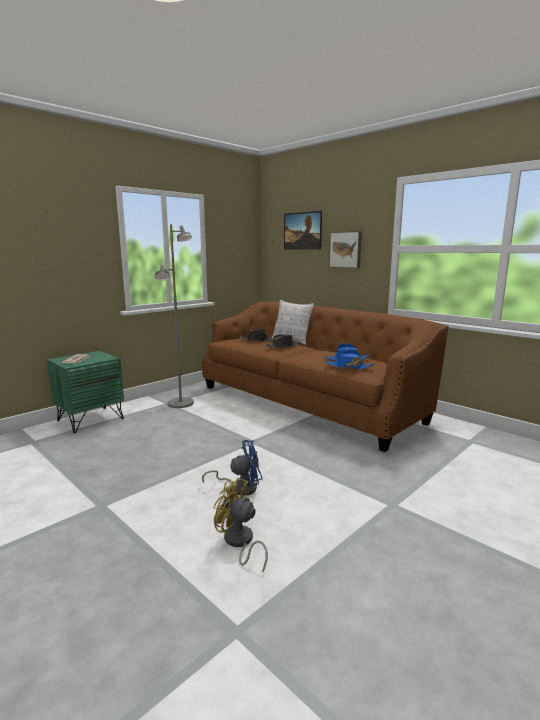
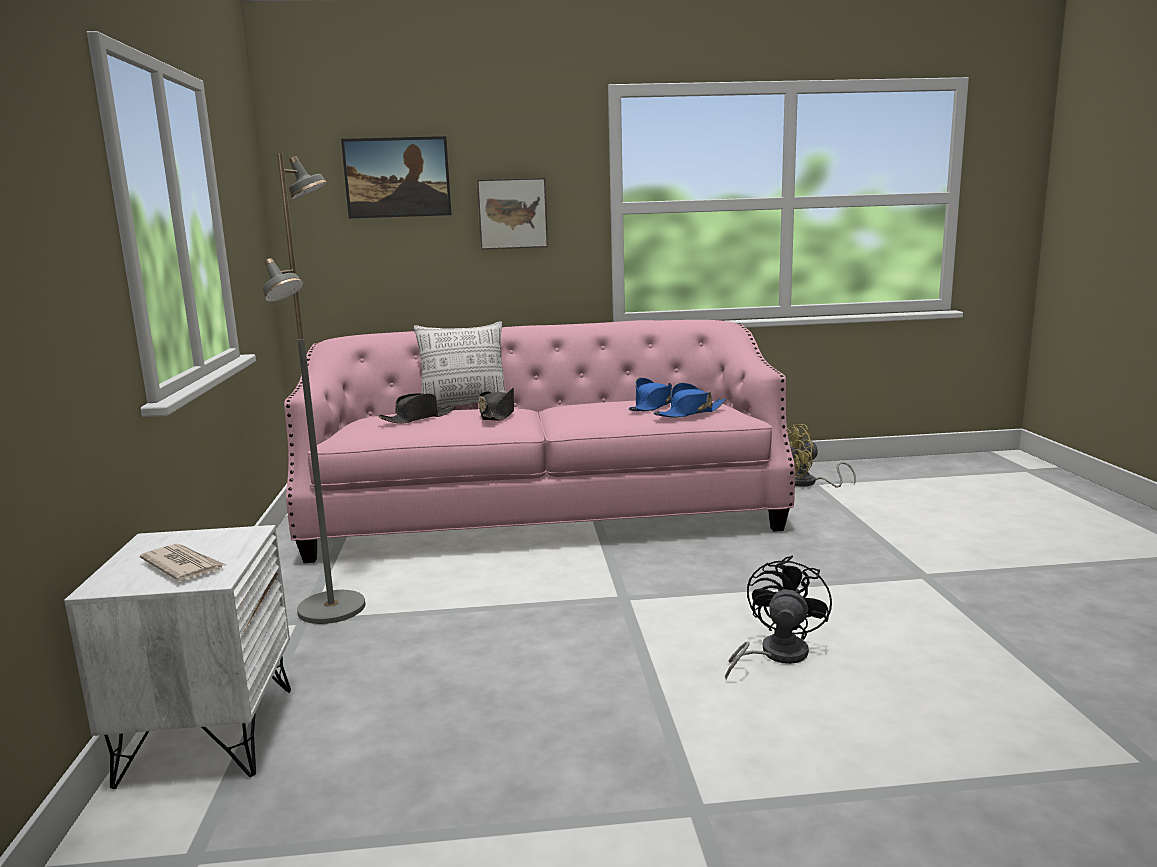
camera: 50 degrees left, 0 degrees up
(90, 419) = (207, 735): green nightstand -> white nightstand
(239, 487) = (775, 655): blue fan -> black fan
(239, 543) = (942, 703): yellow fan -> yellow fan (808, 483)
(307, 403) = (544, 516): brown sofa -> pink sofa

